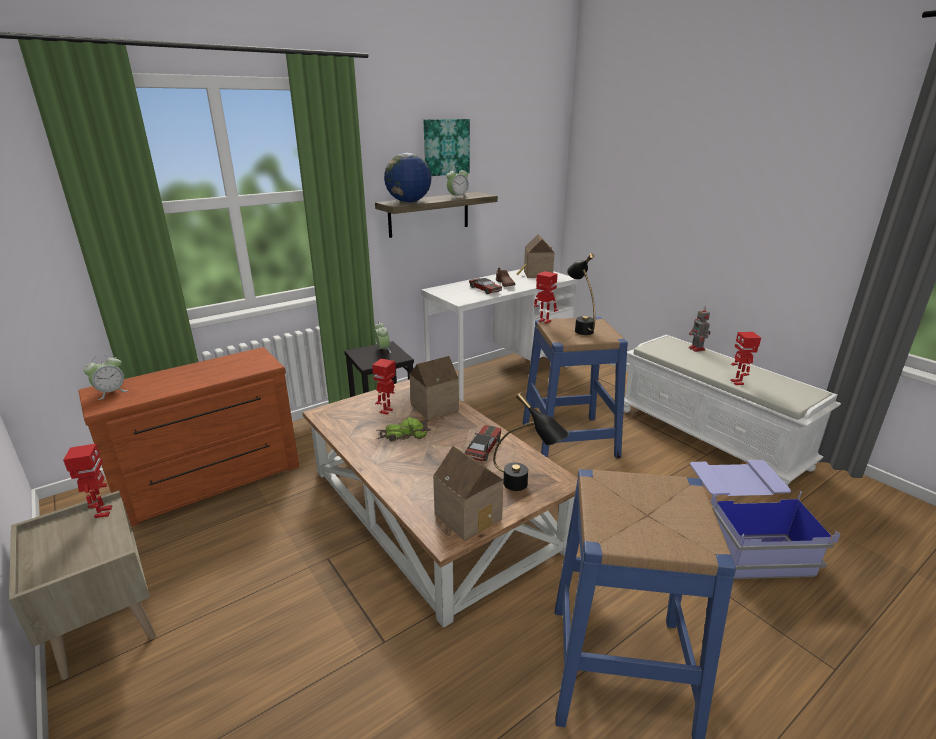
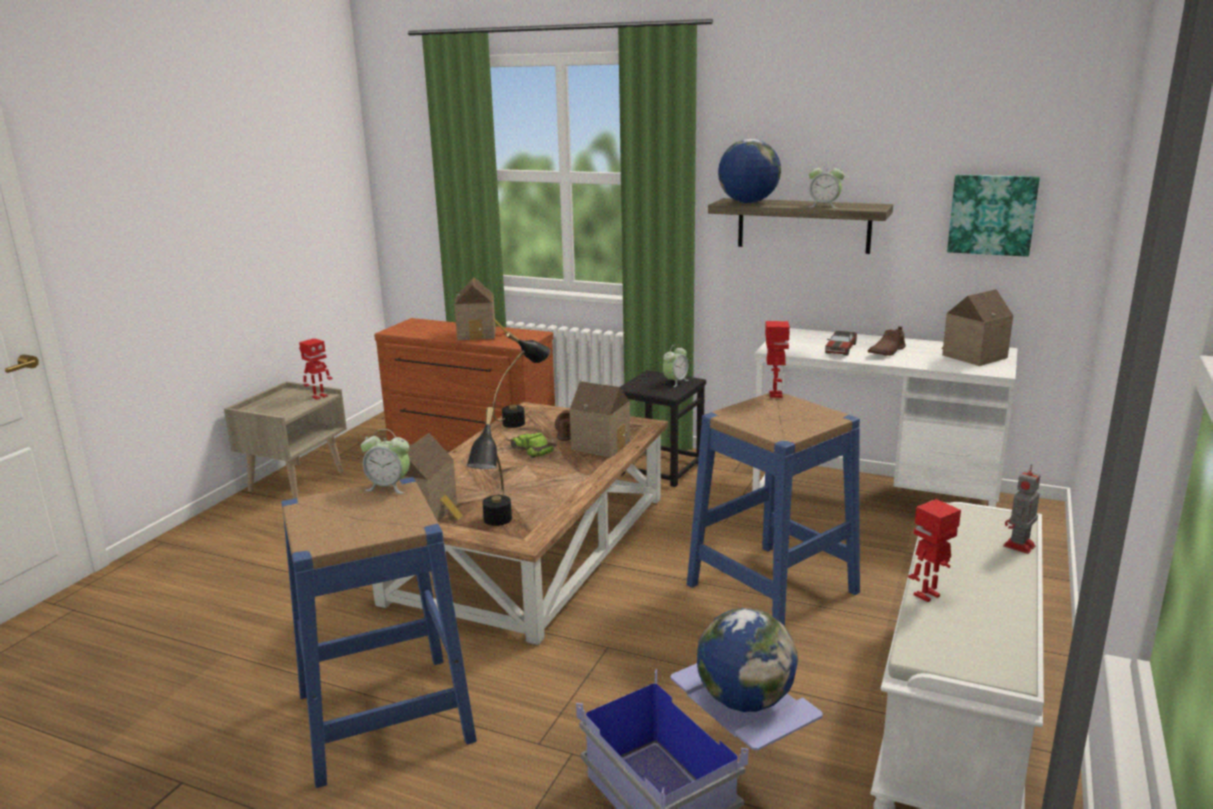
camera: 60 degrees right, 5 degrees down
(111, 392) = (414, 325): alarm clock -> alarm clock (389, 487)
(208, 372) = (479, 334): none -> toy house
(387, 411) = (565, 429): toy robot -> brown shoe
(445, 147) = (840, 134): picture -> picture (992, 214)
(483, 448) = (547, 488): toy car -> none
(580, 328) = (790, 416): black table lamp -> black table lamp (522, 420)
(739, 479) = (745, 700): none -> globe

